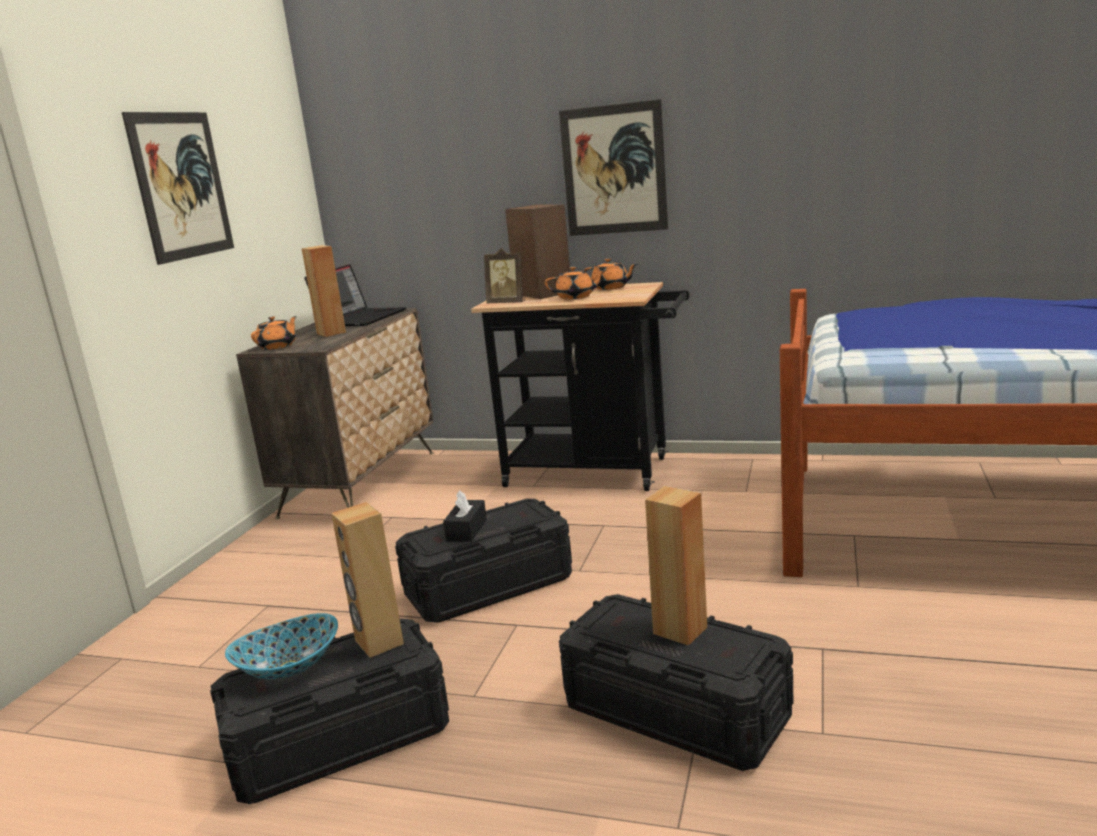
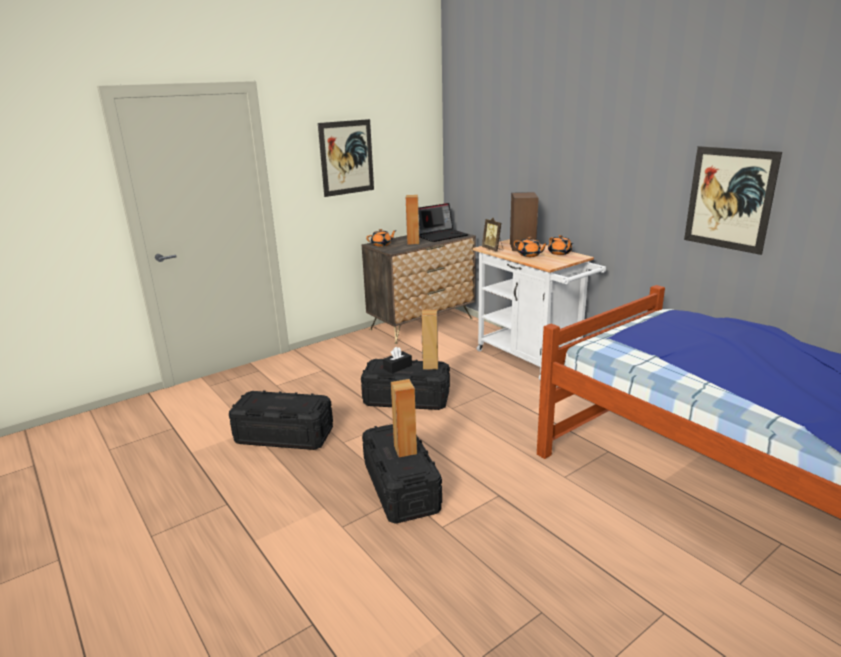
camera: 35 degrees right, 5 degrees up
(288, 667) = (269, 397): bowl -> none
(378, 643) = (304, 402): brown speaker -> brown speaker (430, 366)
(597, 472) = (532, 360): black cart -> white cart
(614, 170) = (580, 179): picture -> picture (729, 199)

